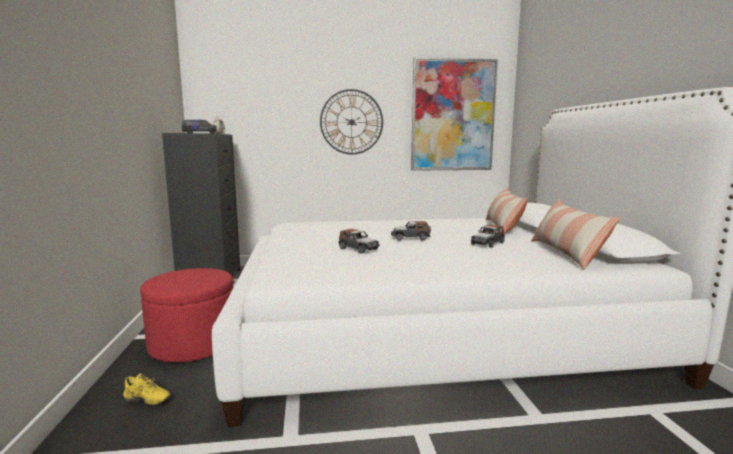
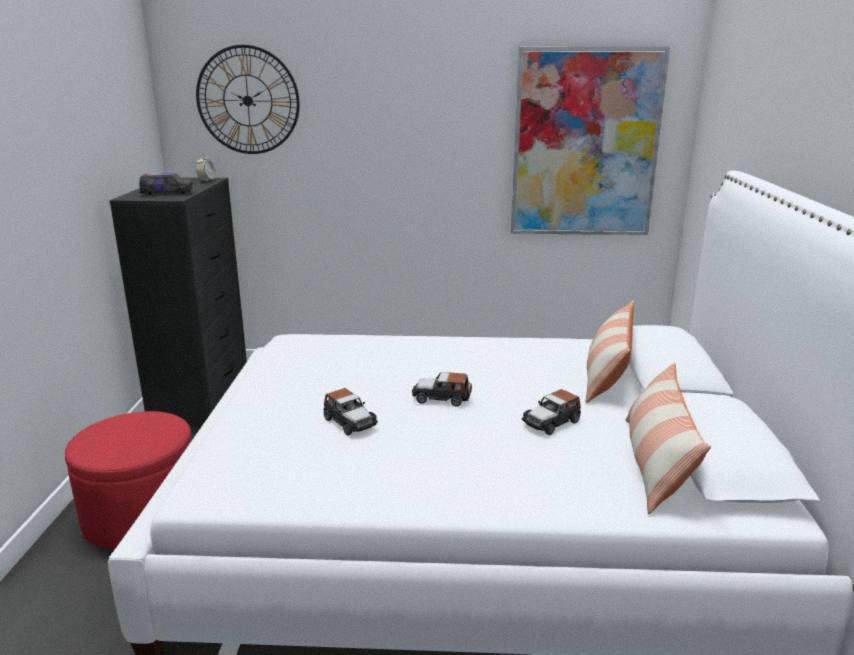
camera: 10 degrees right, 10 degrees up
(146, 402) = (59, 612): yellow shoe -> none
(351, 122) = (414, 155): wall clock -> wall clock (248, 100)

